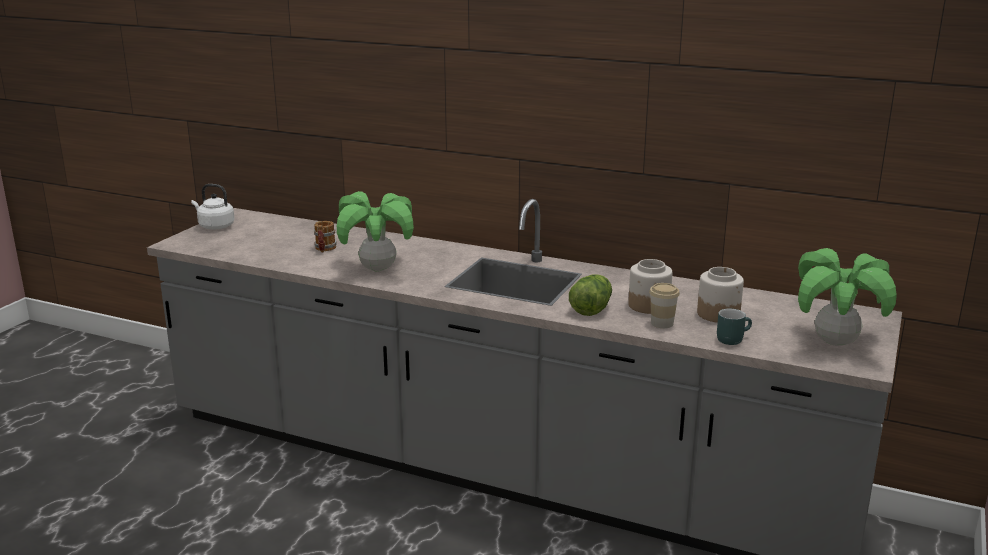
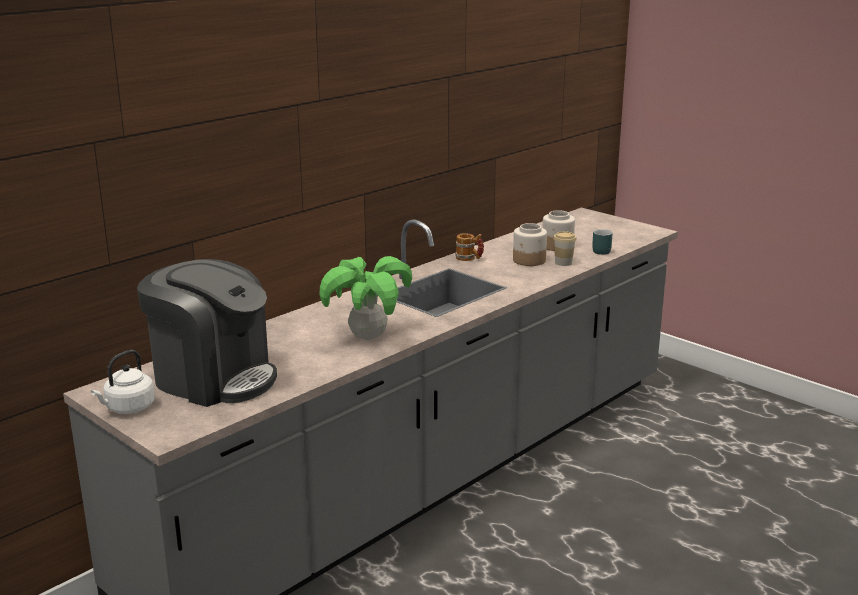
camera: 70 degrees left, 0 degrees up
(271, 237) = (214, 378): none -> coffee machine
(324, 249) = (285, 355): mug -> mug (469, 258)
(591, 308) = (521, 276): lettuce -> none
(835, 342) = (618, 230): potted plant -> none

